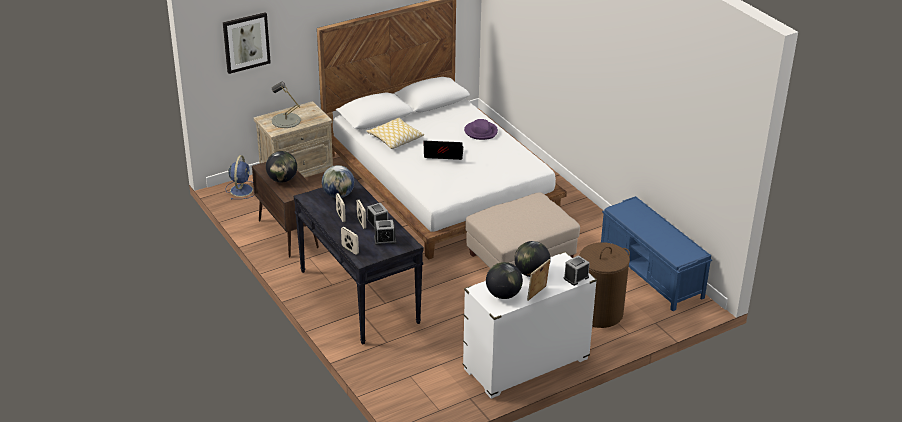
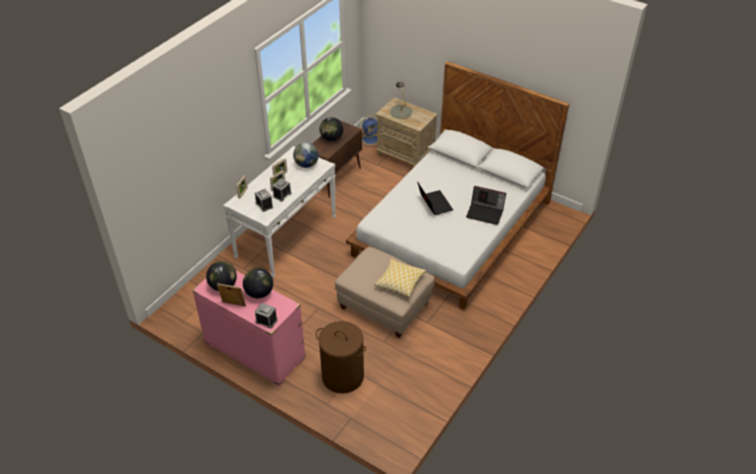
camera: 65 degrees right, 10 degrees up
(246, 42) = (397, 41): picture -> none
(358, 296) = (286, 236): black console table -> white console table
(395, 139) = (438, 173): pillow -> pillow (400, 282)
(481, 132) = (485, 213): purple hat -> laptop
(526, 365) = (254, 351): white dresser -> pink dresser
(651, 273) = (419, 396): blue bench -> none

